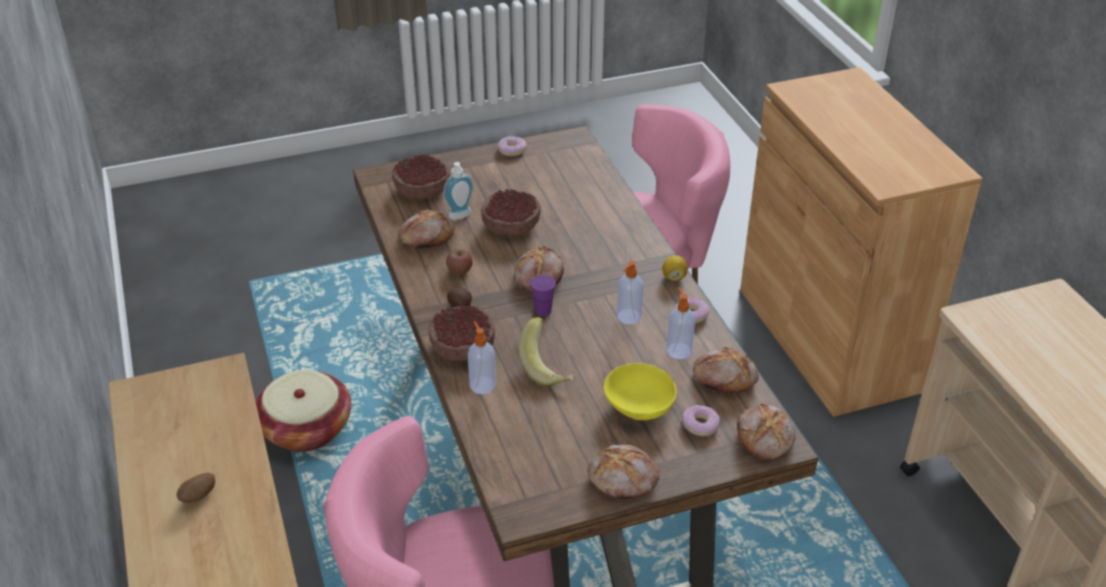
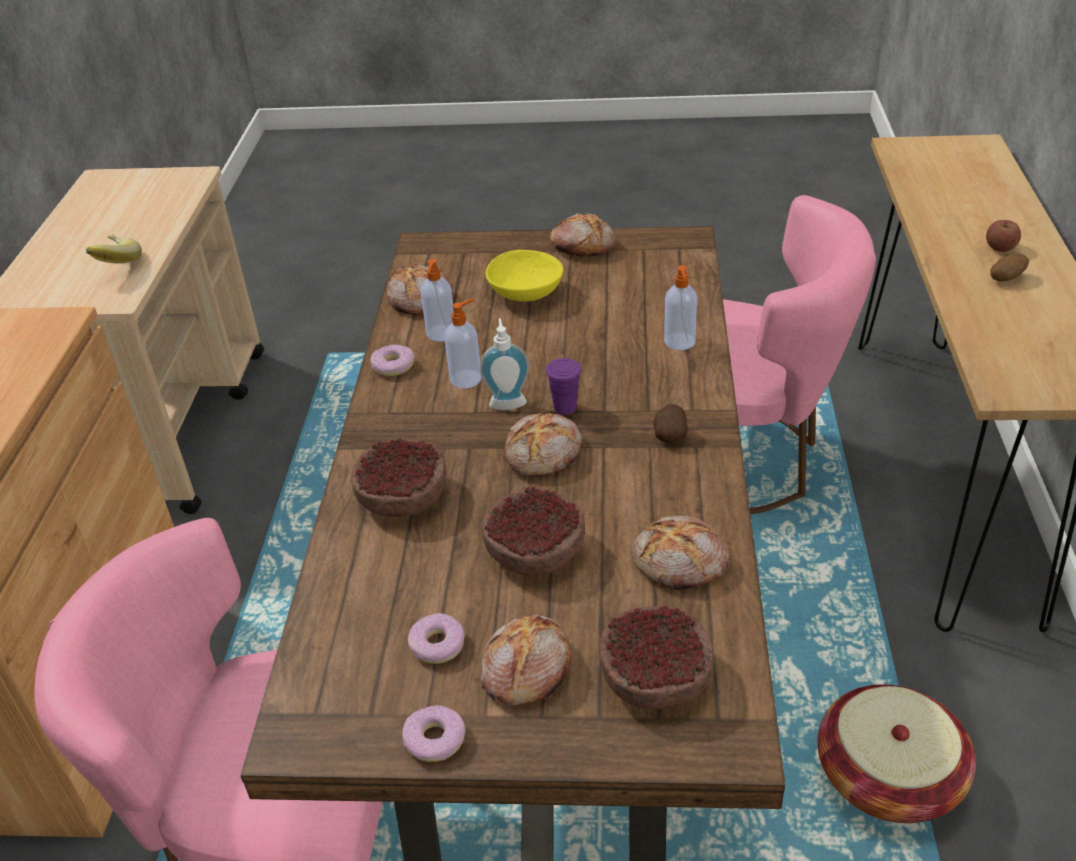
camera: 155 degrees left, 0 degrees up
(459, 270) = (650, 490): apple -> apple (1000, 247)
(461, 217) = (608, 590): soap dispenser -> soap dispenser (507, 401)
(463, 346) = (686, 386): bowl -> bowl (402, 496)
(548, 368) = (596, 344): banana -> banana (115, 264)
(674, 277) = (370, 414): lemon -> none
(700, 425) = (479, 269): donut -> donut (437, 645)
(766, 437) = (430, 251): bread -> bread (525, 669)

